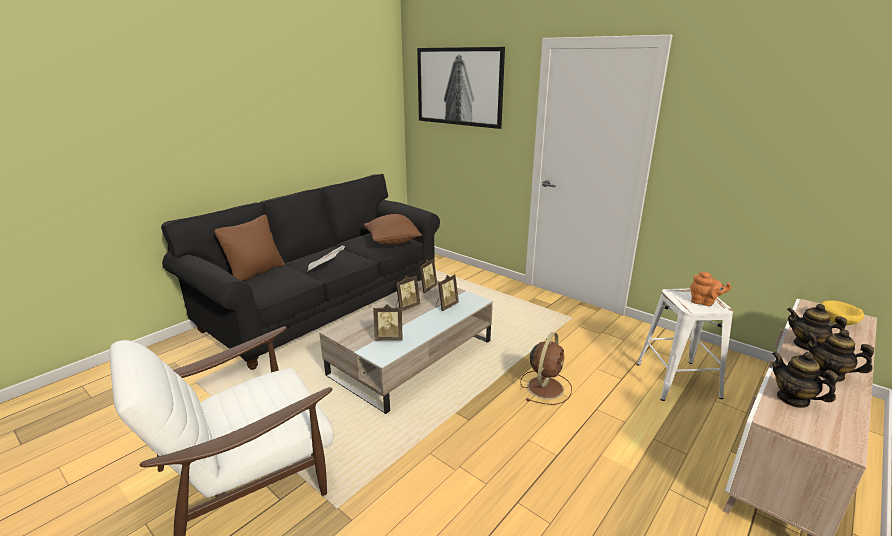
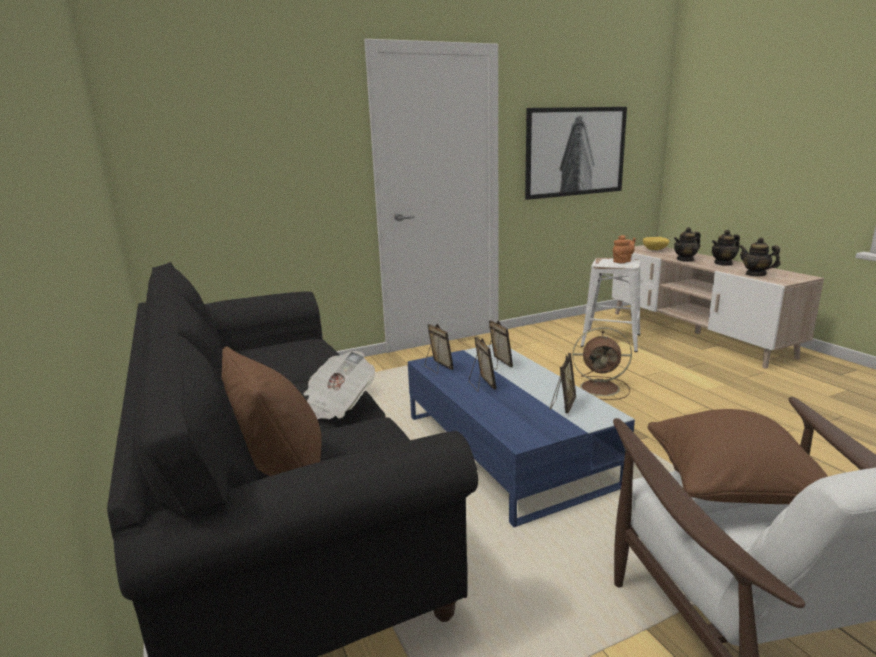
camera: 65 degrees left, 5 degrees down
(392, 242) = (303, 349): brown pillow -> brown pillow (730, 490)
(412, 357) = (506, 448): beige coffee table -> blue coffee table
(459, 86) = (236, 106): picture -> picture (575, 152)
(545, 386) = (601, 388): brown fan -> brown fan turned 135 degrees clockwise
(793, 399) = (755, 274): teapot -> teapot turned 60 degrees clockwise

